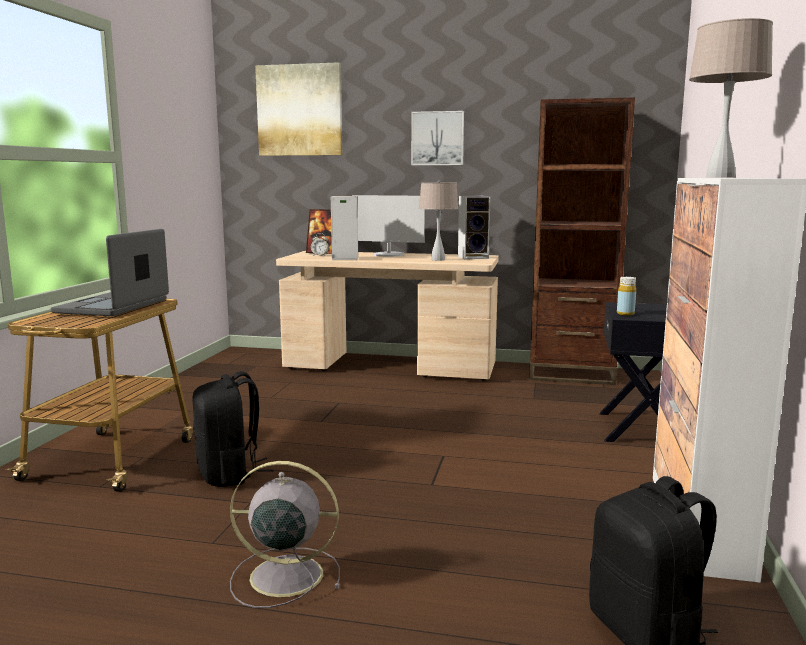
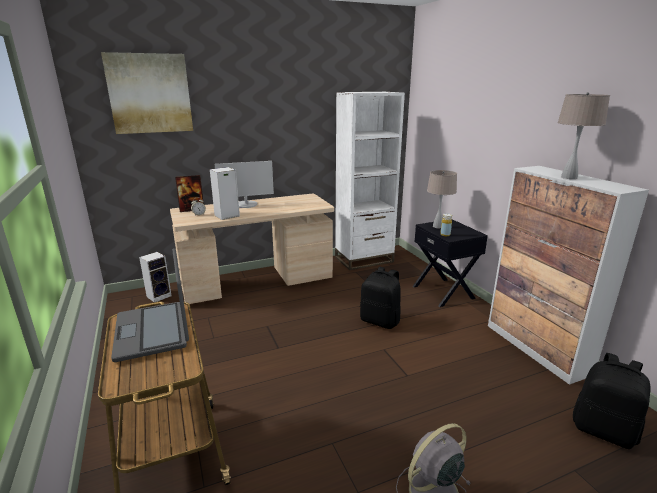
camera: 35 degrees left, 10 degrees up
(230, 474) = (285, 424): black backpack -> black backpack (380, 321)
(437, 138) = (267, 115): picture -> none
(437, 259) = (291, 206): beige table lamp -> beige table lamp (437, 226)
(474, 257) = (306, 199): speaker -> speaker (159, 296)
(571, 374) = (364, 259): brown bookcase -> white bookcase

